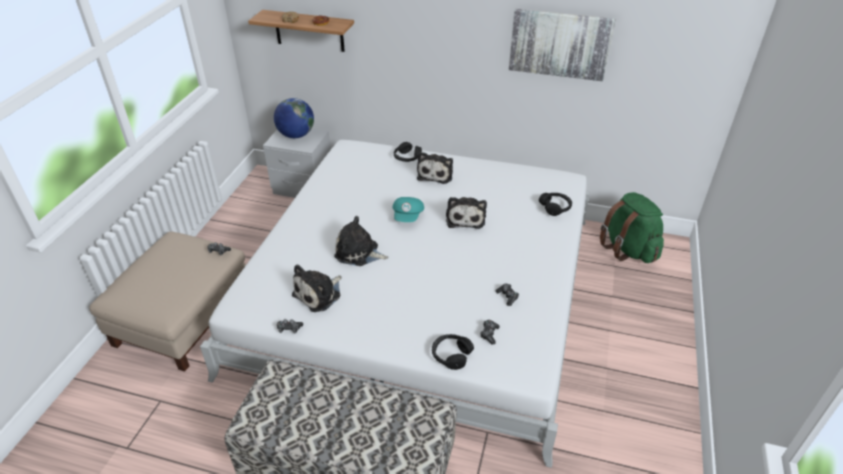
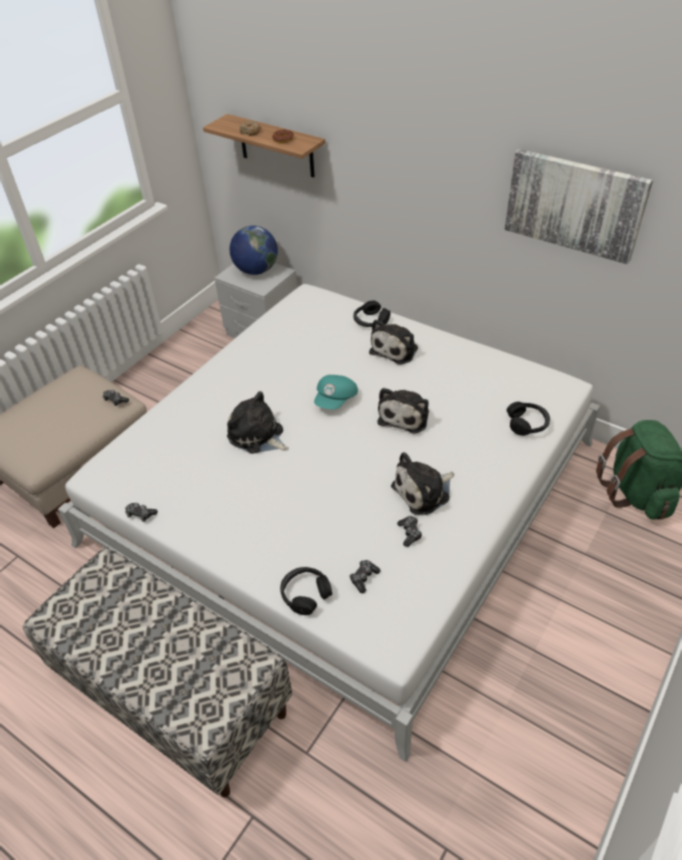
camera: 20 degrees right, 5 degrees up
(319, 294) = (191, 479): plush toy -> plush toy (424, 491)

